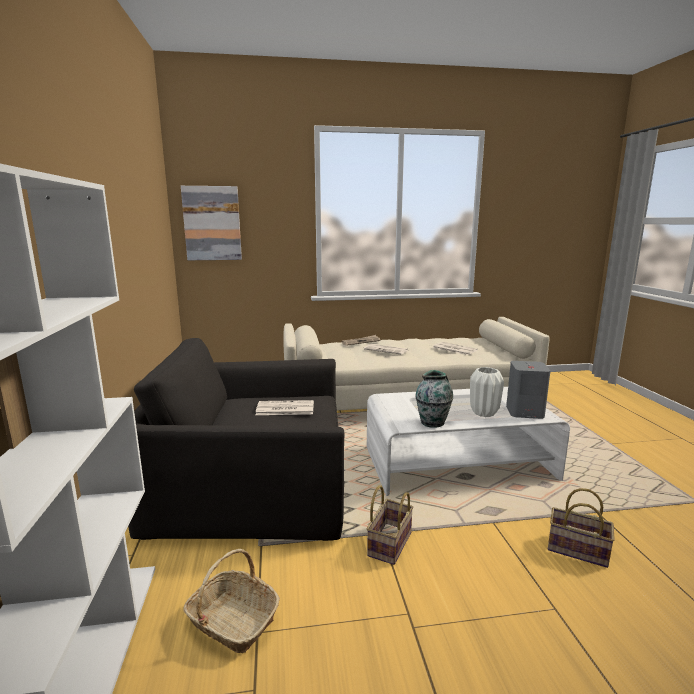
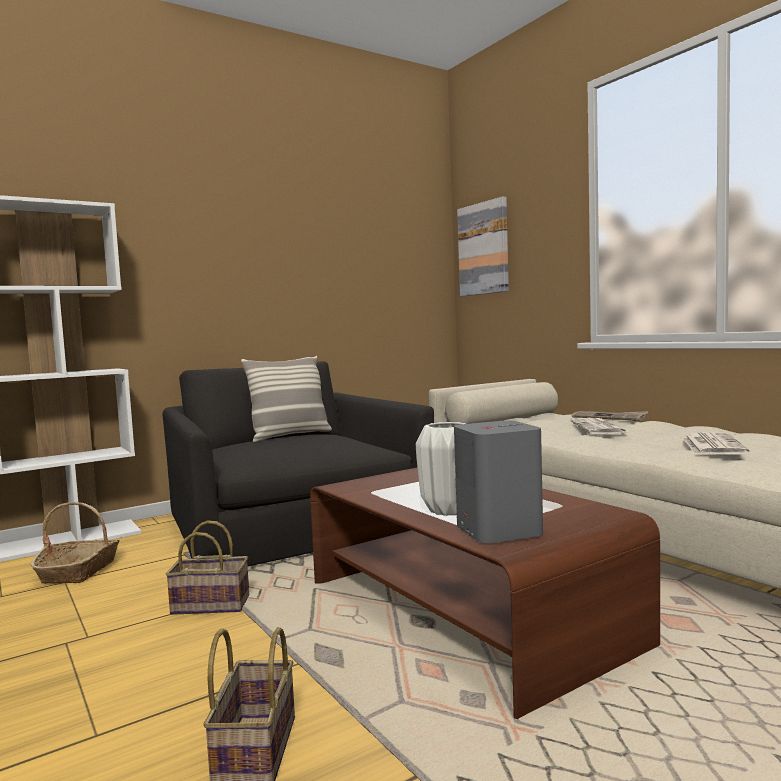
camera: 65 degrees right, 10 degrees down
(230, 411) = (290, 436): none -> pillow
(284, 409) = (313, 442): newspaper -> none
(433, 422) = (368, 494): vase -> none
(458, 463) = (464, 611): white coffee table -> brown coffee table

